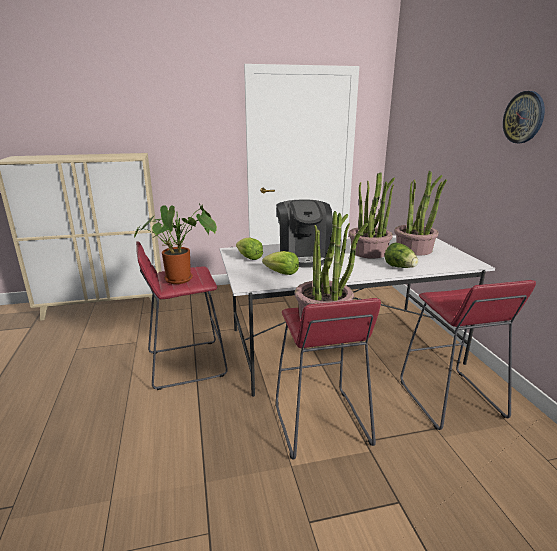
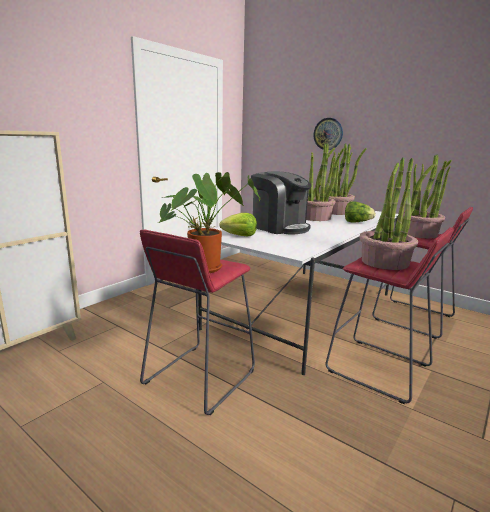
camera: 40 degrees left, 5 degrees down
(282, 273) = (297, 240): lettuce -> none
(462, 299) = (419, 234): none -> potted plant
(524, 117) = (408, 100): wall clock -> wall clock (328, 134)

